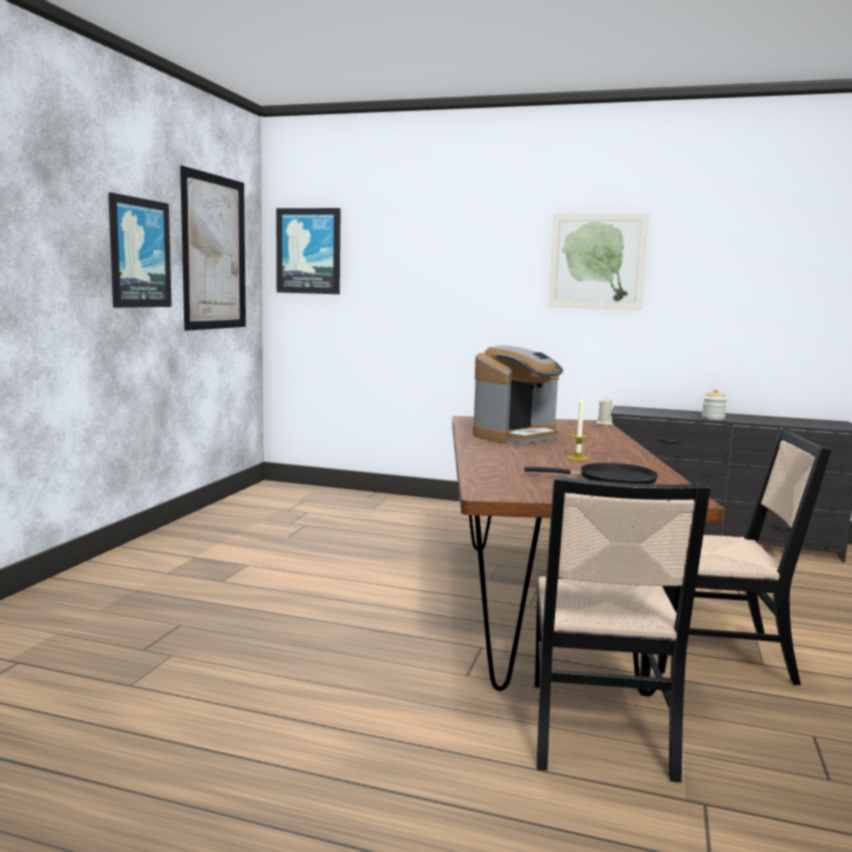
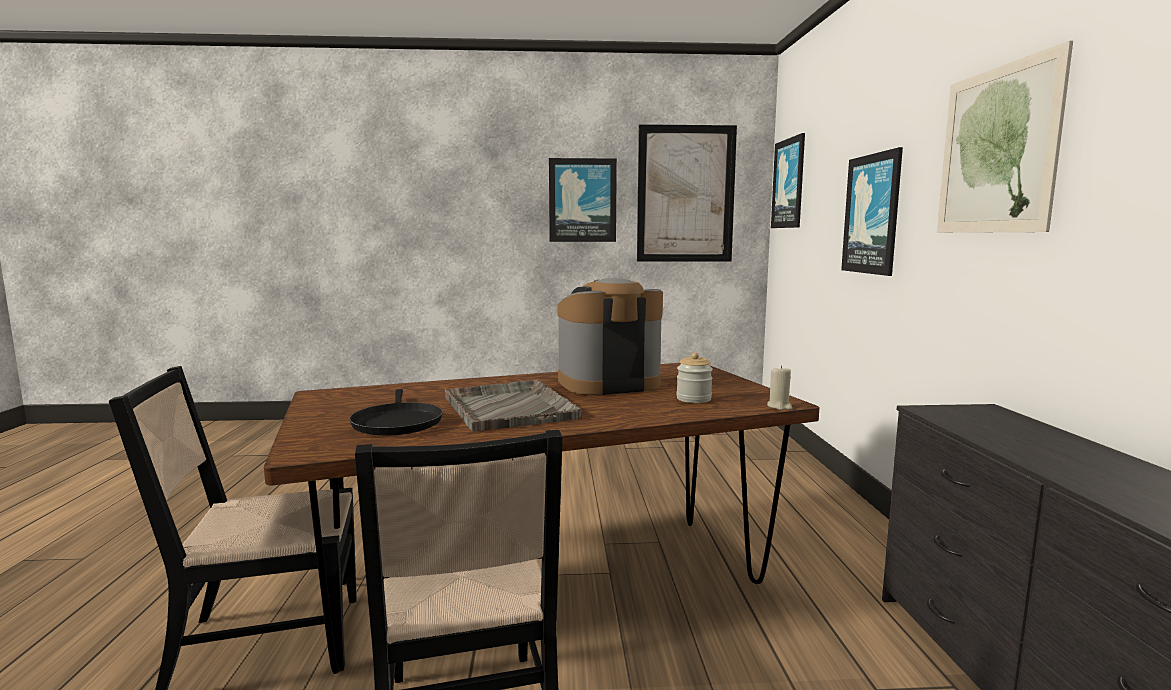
camera: 70 degrees right, 0 degrees up
(465, 290) = (872, 214): none -> picture
(516, 436) = (608, 383): coffee machine -> coffee machine turned 135 degrees clockwise
(578, 458) = (509, 407): candle -> grey tray
(713, 418) = (1045, 462): jar -> jar (693, 399)

